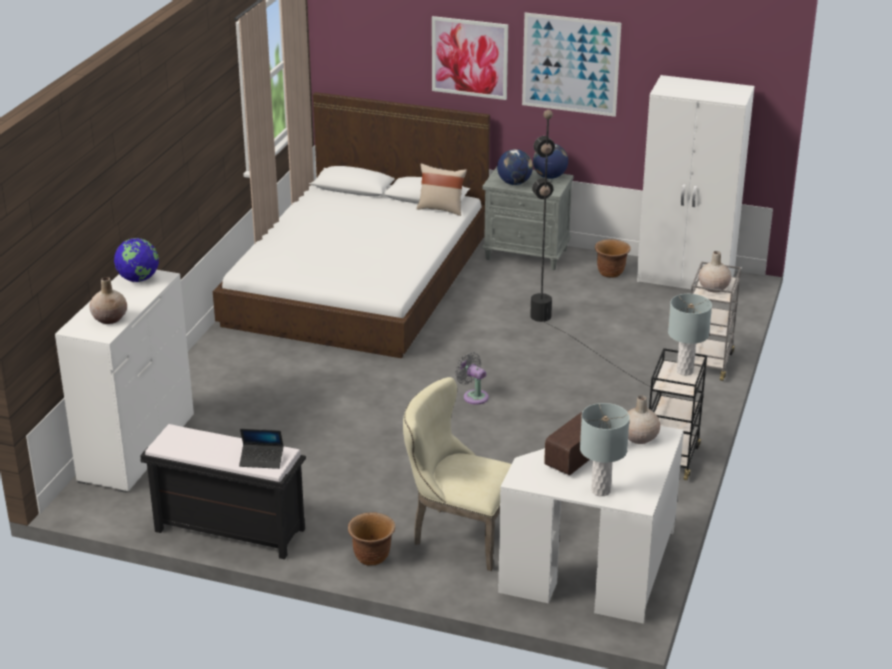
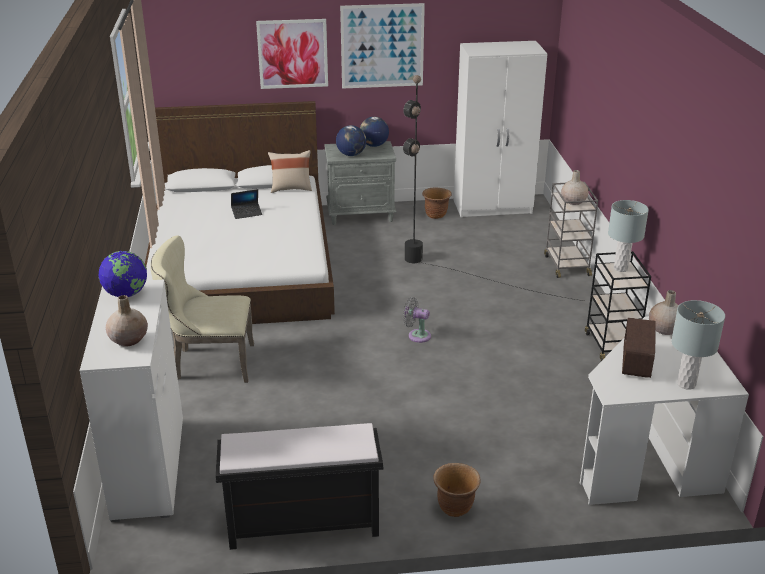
camera: 25 degrees left, 0 degrees up
(261, 460) = (346, 444): laptop -> laptop (247, 213)
(459, 534) = (510, 461): beige chair -> beige chair (209, 363)

